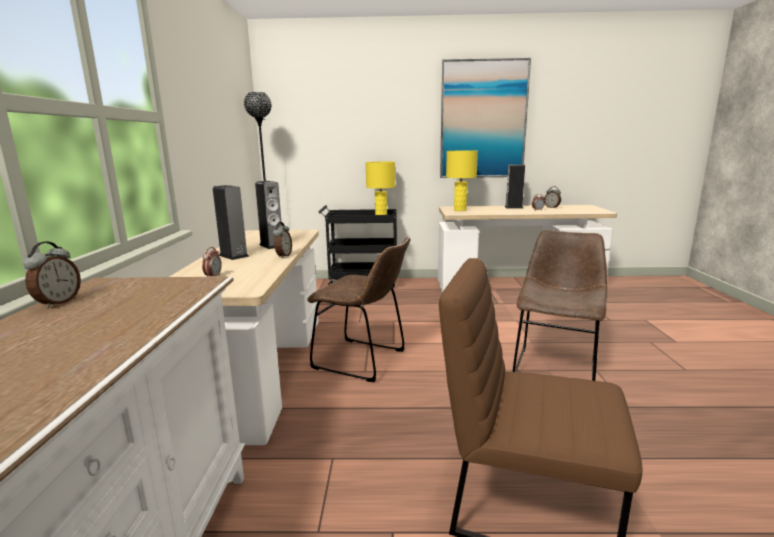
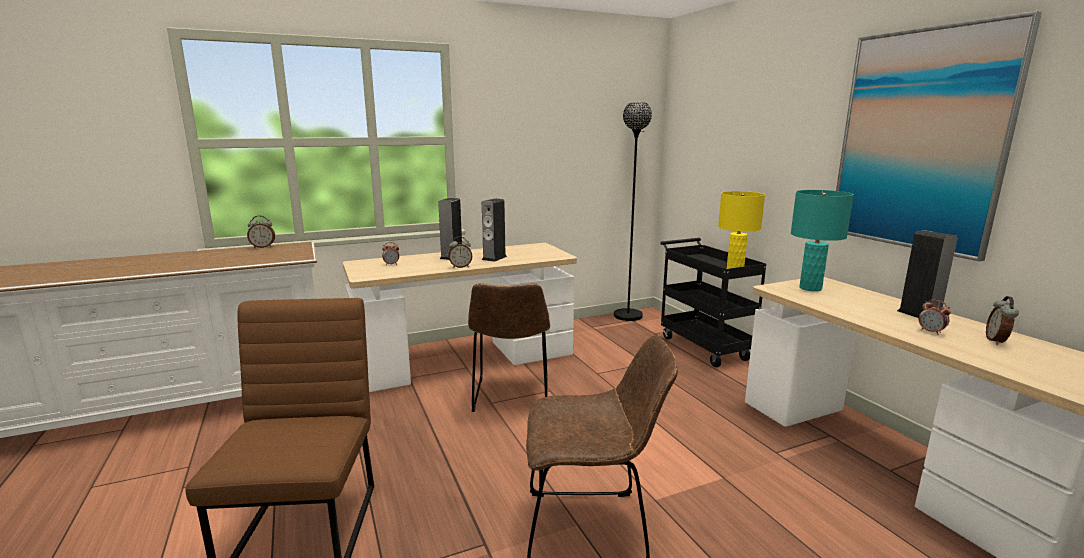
camera: 65 degrees right, 0 degrees up
(460, 210) = (810, 288): yellow table lamp -> turquoise table lamp

